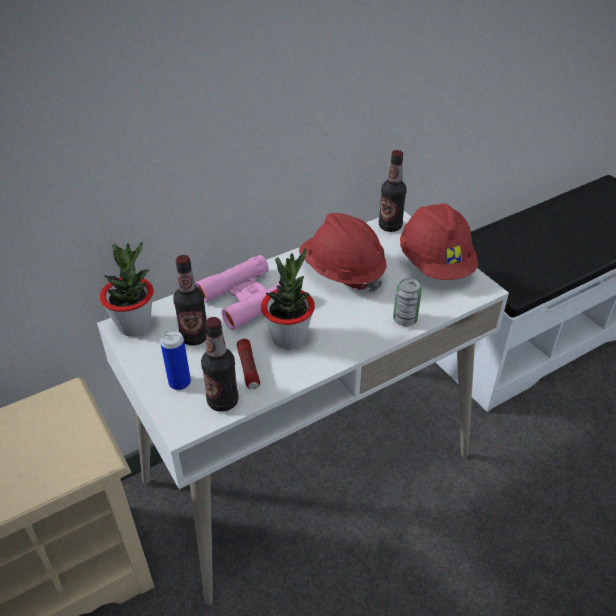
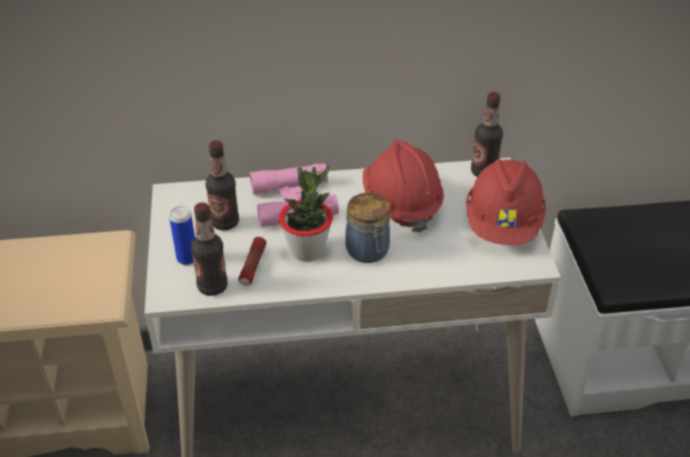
camera: 25 degrees right, 0 degrees up
(134, 325) = (181, 196): potted plant -> none
(343, 321) = (368, 251): none -> jar
(405, 320) = (430, 269): can -> none

